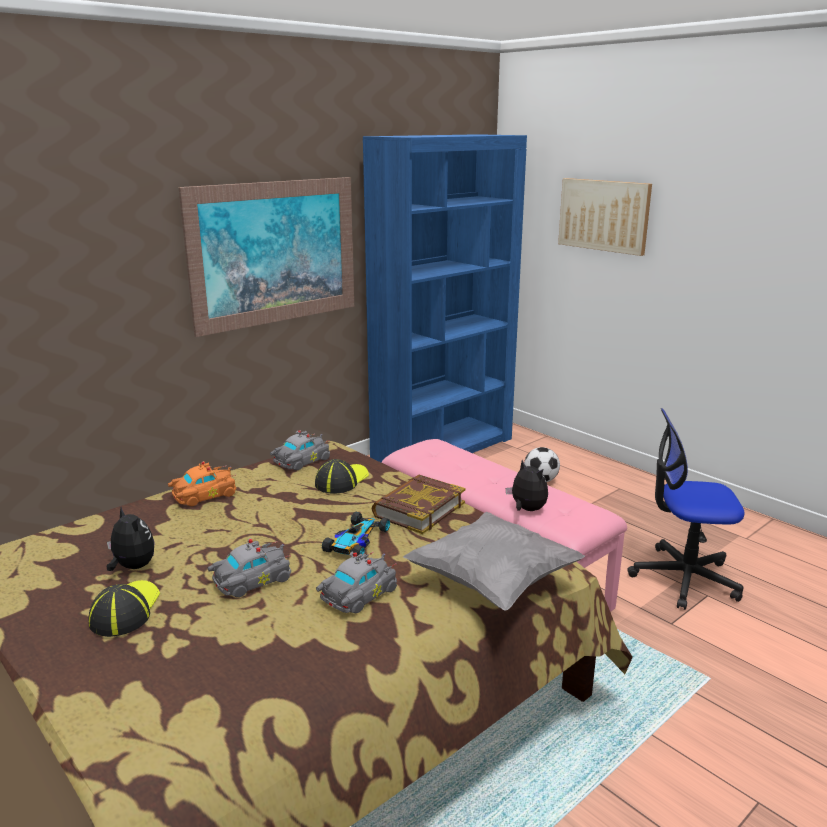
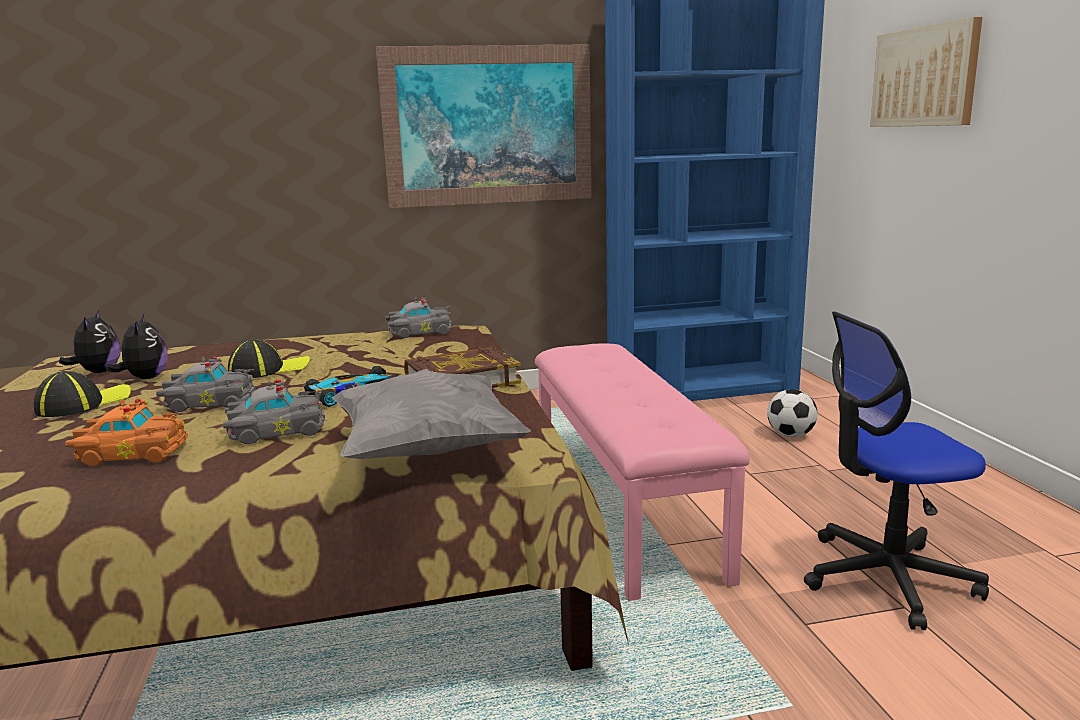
camera: 30 degrees right, 5 degrees down
(202, 495) = (290, 343): orange toy car -> orange toy car (131, 453)
(341, 480) = (427, 350): cap -> cap (269, 369)
(526, 509) = (618, 413): plush toy -> plush toy (98, 372)
(684, 578) = (886, 578): office chair -> office chair turned 45 degrees counterclockwise

